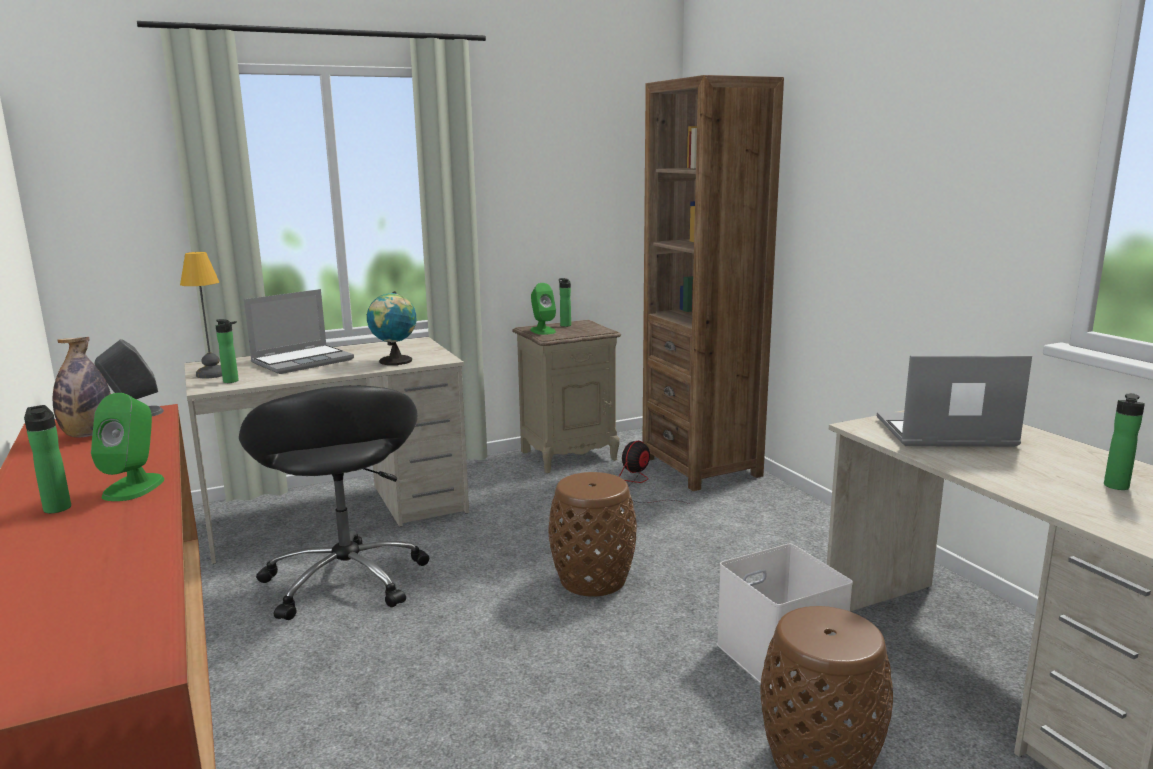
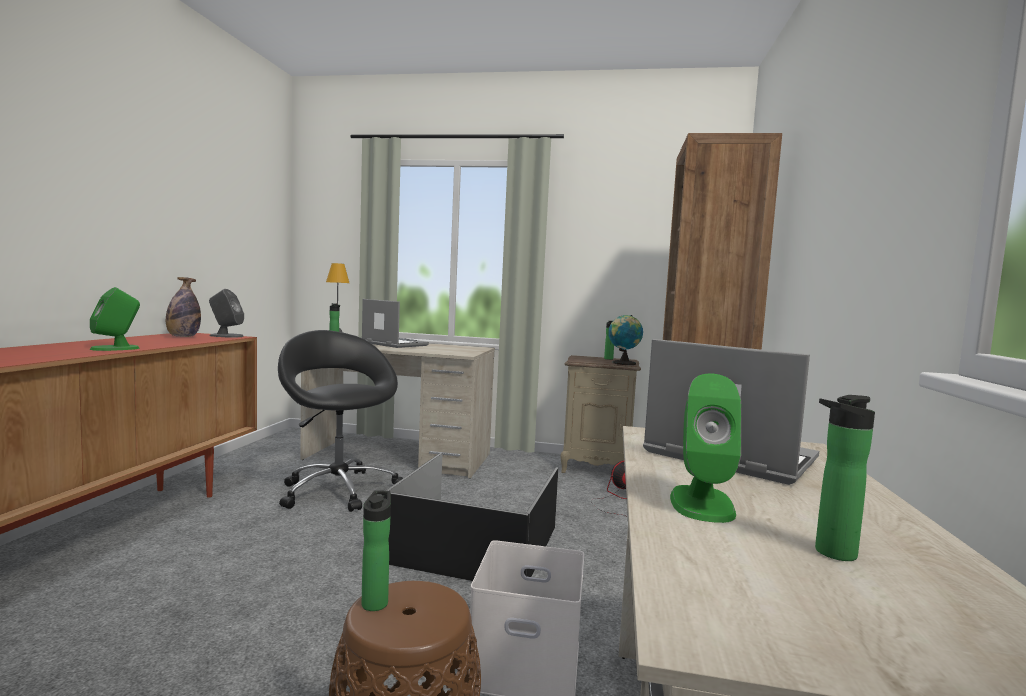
camera: 35 degrees right, 10 degrees down
(57, 507) = (69, 347): bottle -> bottle (375, 601)
(303, 361) = (393, 344): laptop -> laptop turned 135 degrees counterclockwise
(346, 583) = (338, 490): black office chair -> black office chair turned 120 degrees clockwise
(395, 361) = (436, 351): globe -> globe (623, 363)
(542, 331) = (583, 358): green speaker -> green speaker (701, 503)
(593, 580) = (477, 544): brown stool -> black storage box

